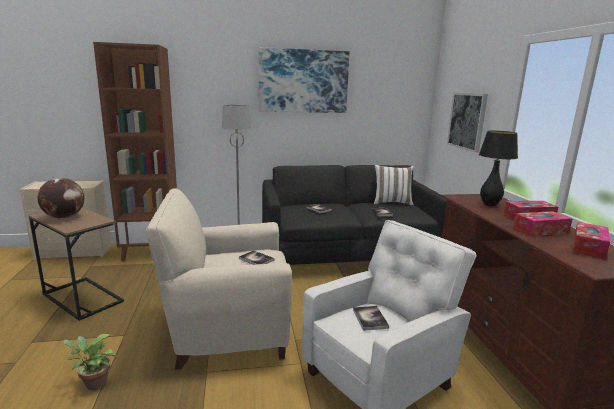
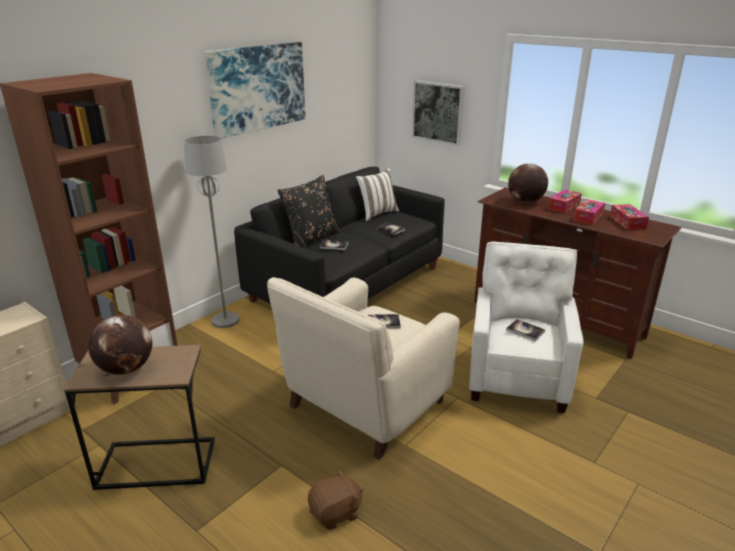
camera: 40 degrees left, 10 degrees up
(93, 384) = (336, 513): potted plant -> brown plush toy
(315, 203) = (311, 238): none -> black pillow
(489, 205) = (525, 202): black table lamp -> globe

